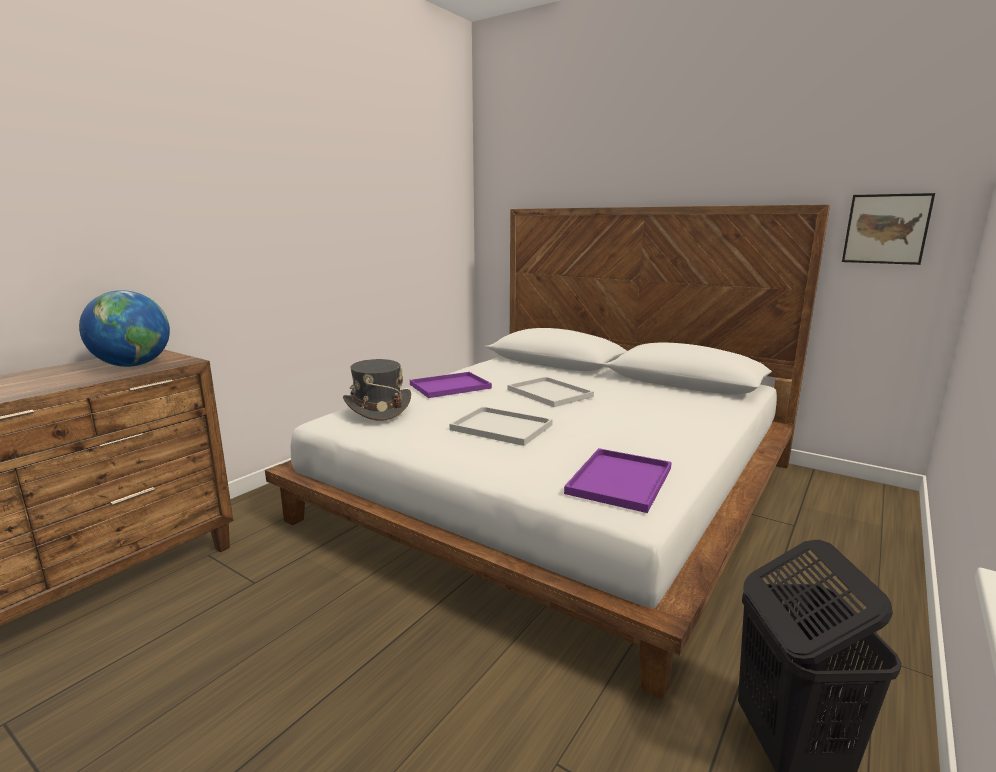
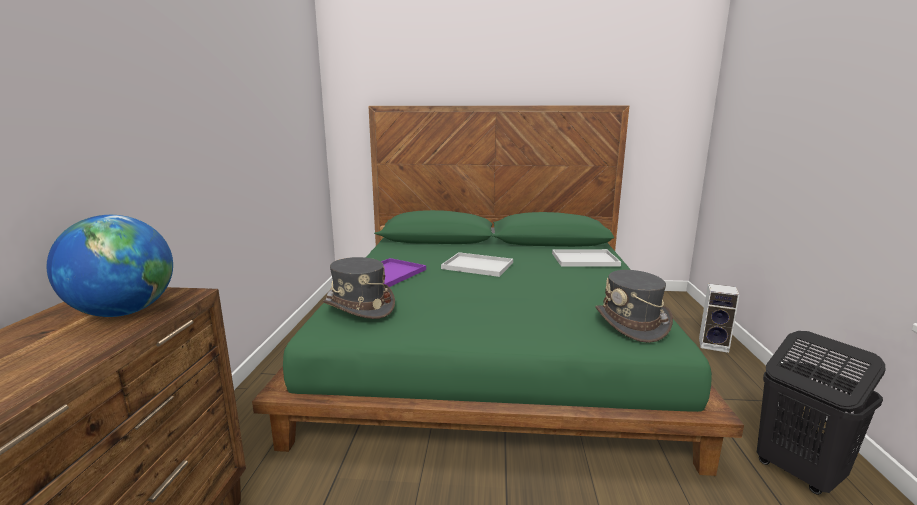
camera: 30 degrees left, 0 degrees up
(503, 427) = (488, 301): white tray -> white tray (586, 259)
(557, 490) = (490, 346): white bed -> green bed
(620, 482) = (631, 324): purple tray -> grey hat
(871, 567) = (714, 345): none -> speaker
(886, 229) = (660, 122): picture -> none

